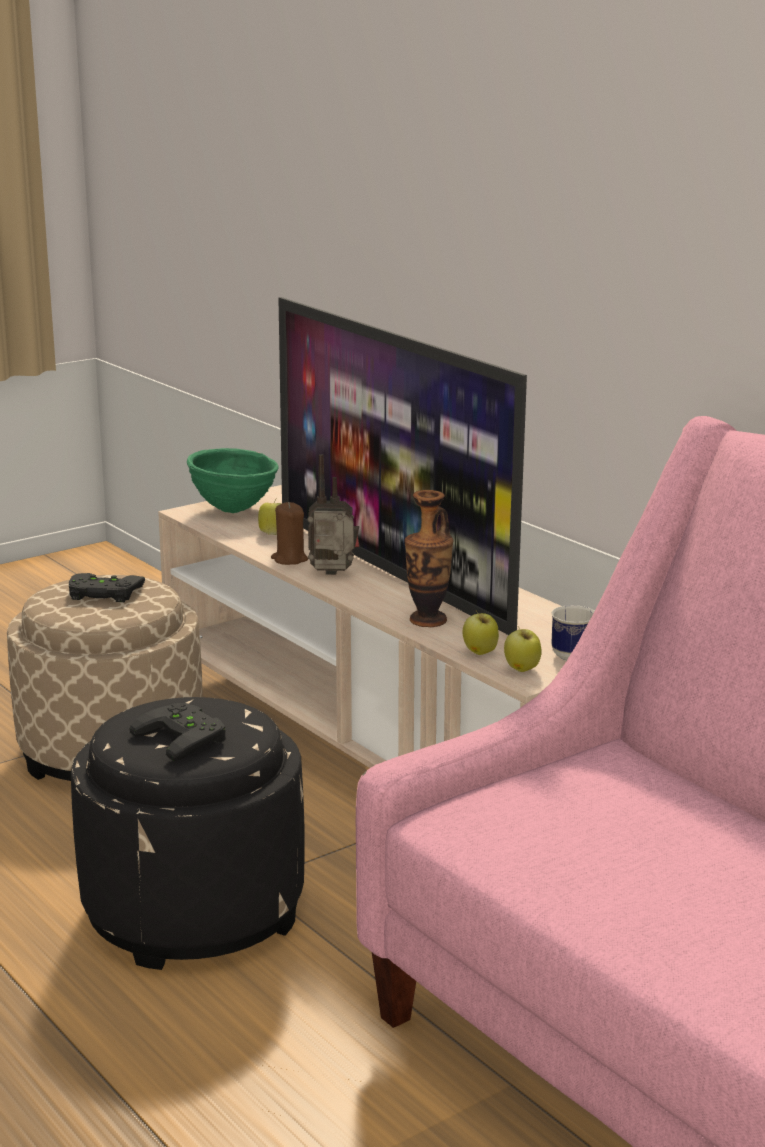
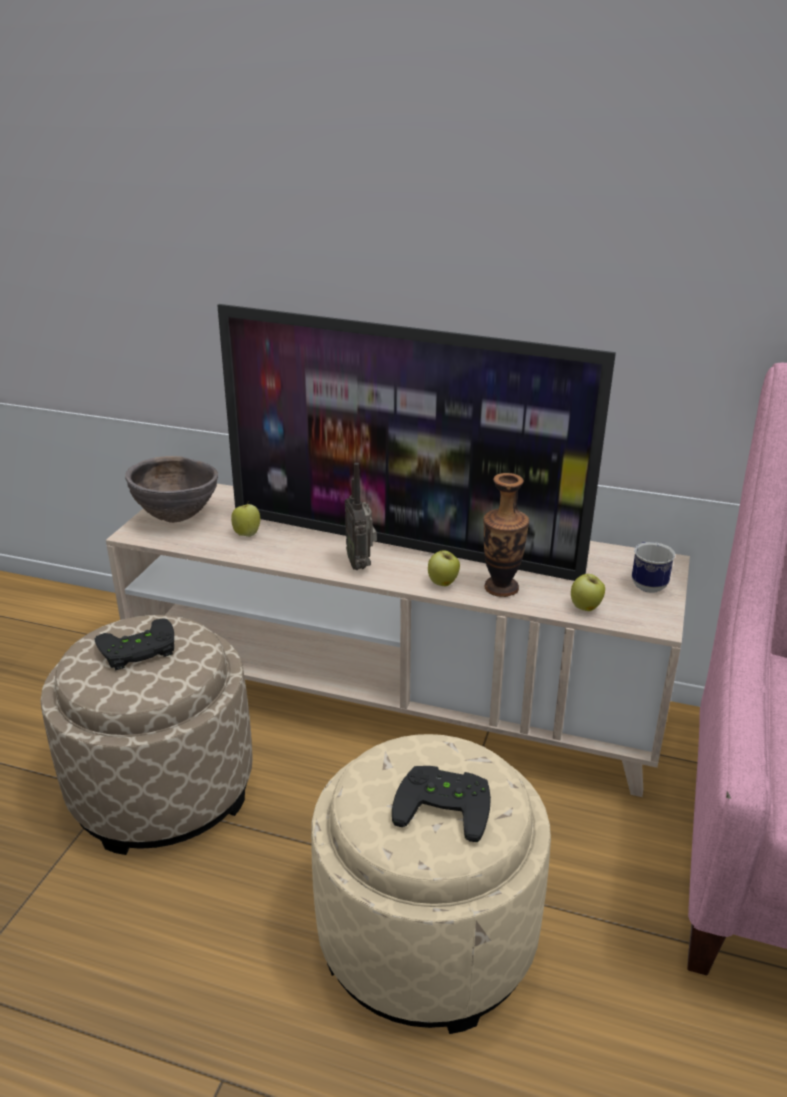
camera: 35 degrees left, 10 degrees up
(194, 910) = (427, 937): black ottoman -> beige ottoman
(234, 510) = (177, 518): green bowl -> brown bowl
(289, 559) = (301, 559): brown candle -> none
(333, 575) = (361, 564): radio -> radio turned 75 degrees counterclockwise
(522, 669) = (638, 614): apple -> apple (443, 583)

